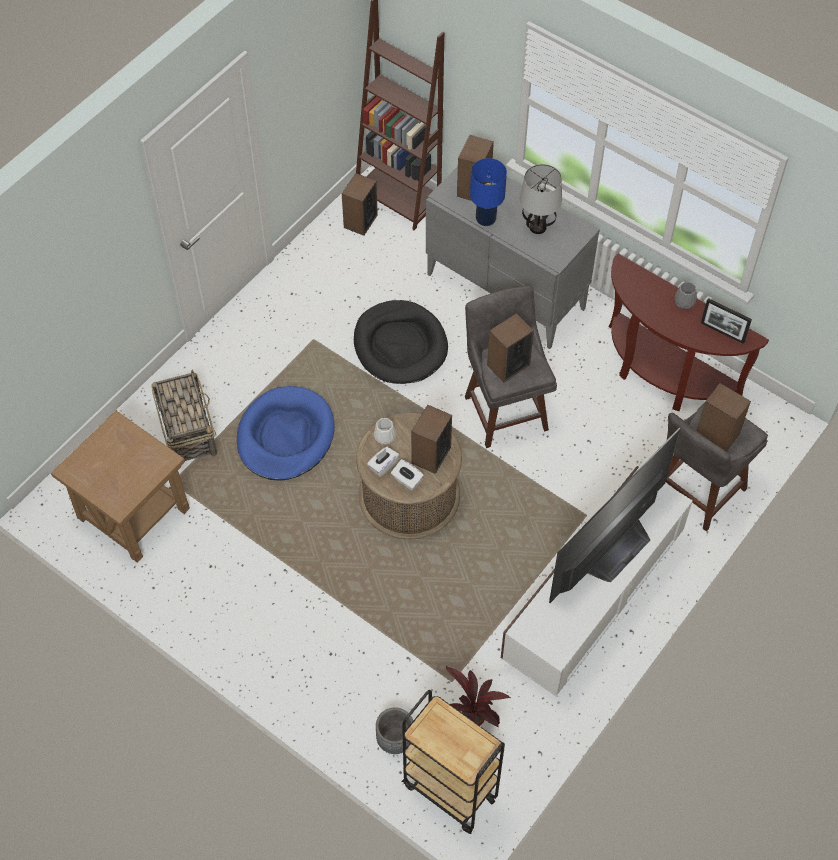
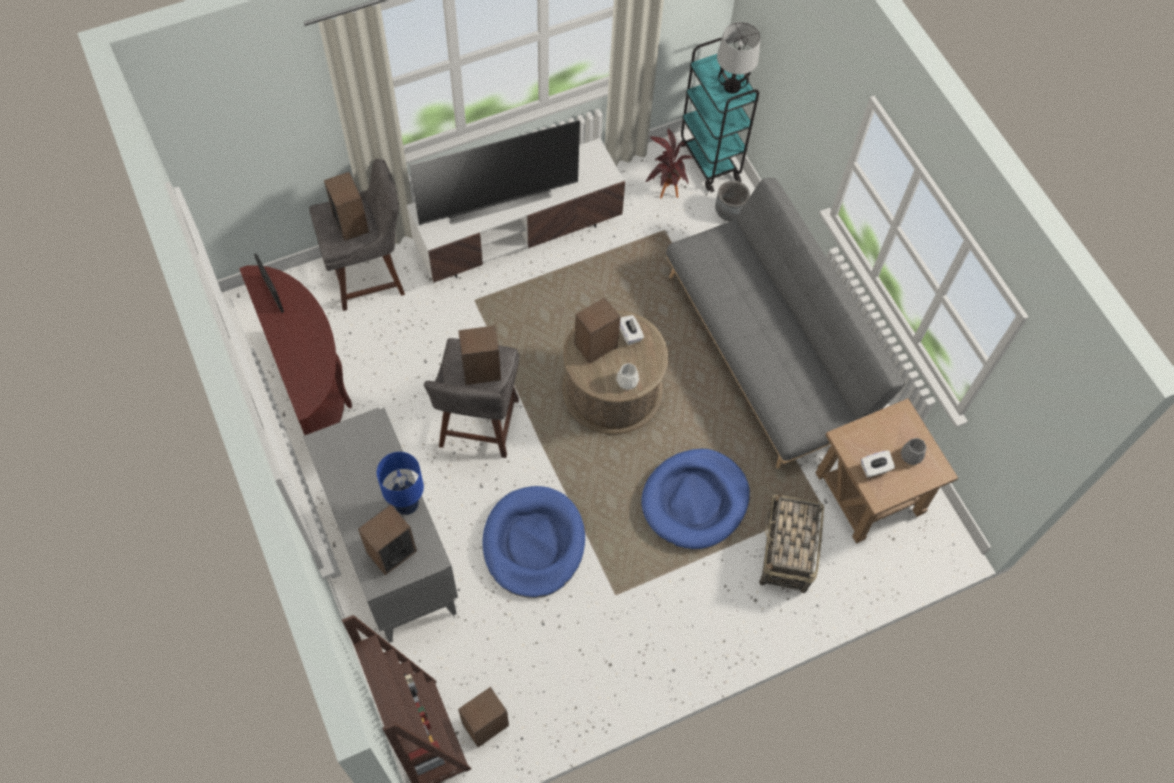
camera: 155 degrees left, 5 degrees up
(284, 604) = (768, 349): none -> grey sofa
(383, 466) = (643, 356): white tissue box -> white tissue box (875, 468)
(400, 345) = (533, 543): black dog bed -> blue dog bed
(448, 794) = (710, 163): brown cart -> turquoise cart
(537, 227) = (361, 470): table lamp -> table lamp (732, 87)
(684, 302) = (281, 338): grey vase -> grey vase (911, 455)

